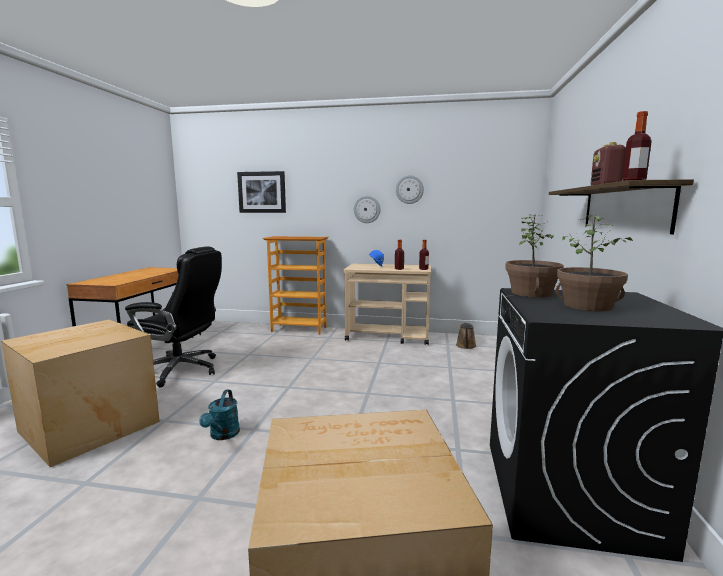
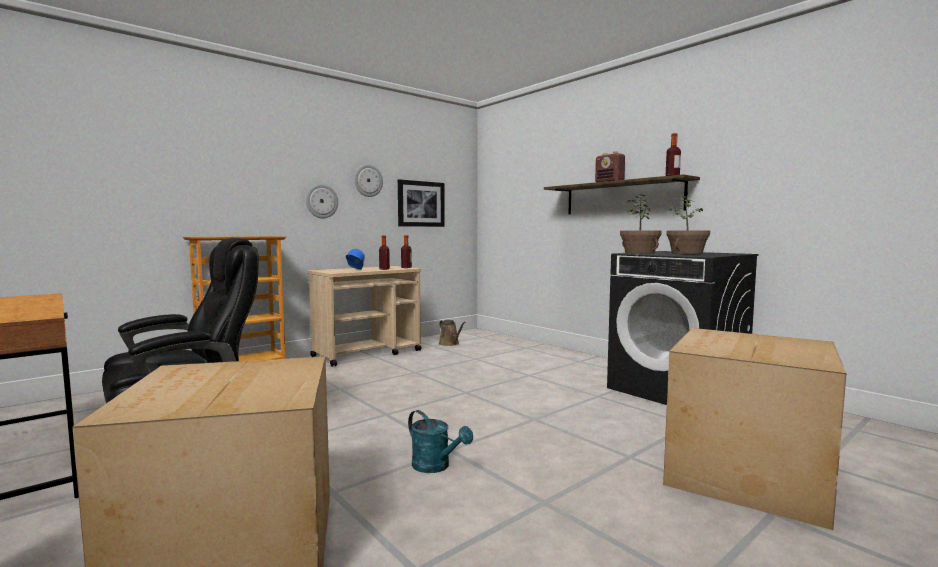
camera: 50 degrees left, 5 degrees down
(262, 192) = (158, 167): picture -> picture (421, 204)

